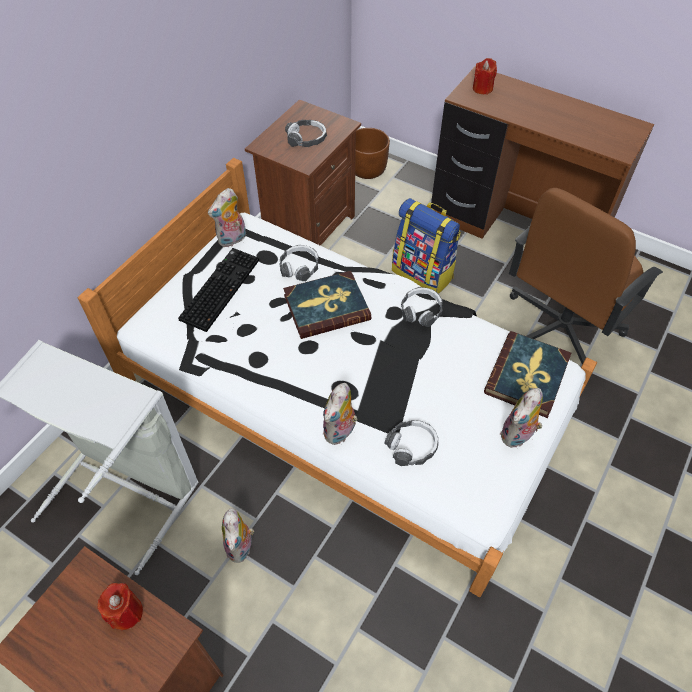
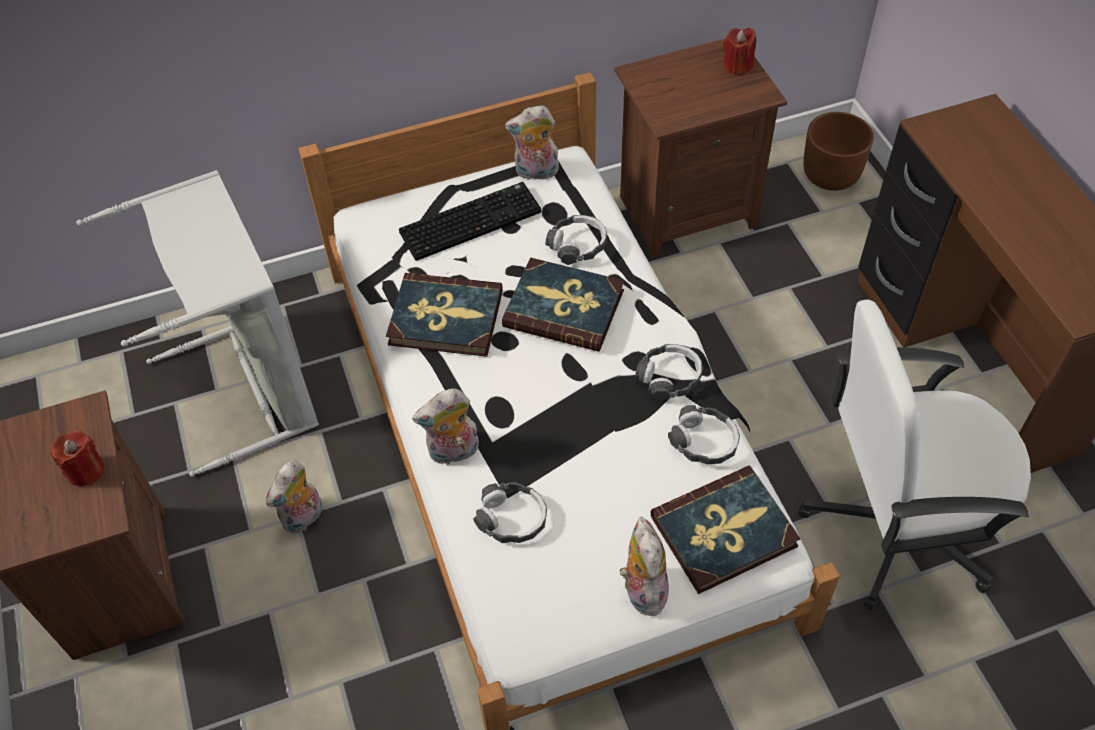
camera: 40 degrees right, 0 degrees up
(259, 355) = (445, 318): none -> book
(306, 138) = (698, 90): headphones -> headphones (704, 441)
(423, 274) = (777, 348): backpack -> none
(482, 88) = (969, 130): red candle -> red candle (737, 65)
(517, 436) = (642, 589): plush toy -> plush toy turned 90 degrees clockwise
(559, 329) = (895, 526): brown office chair -> white office chair

